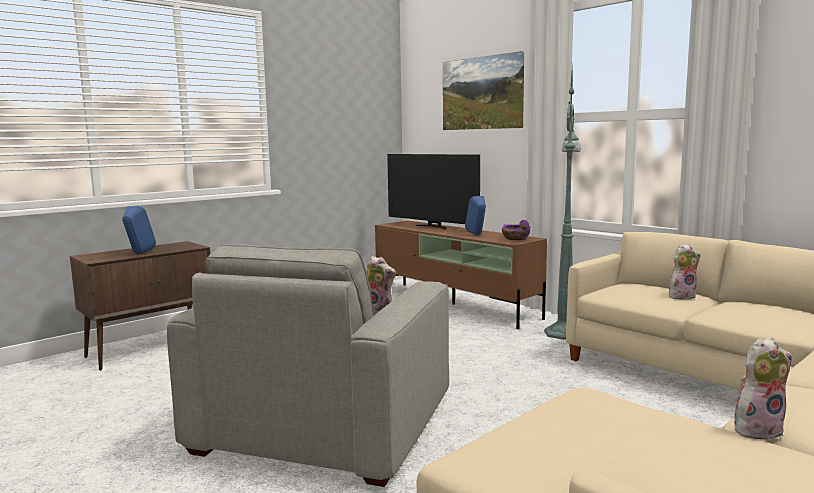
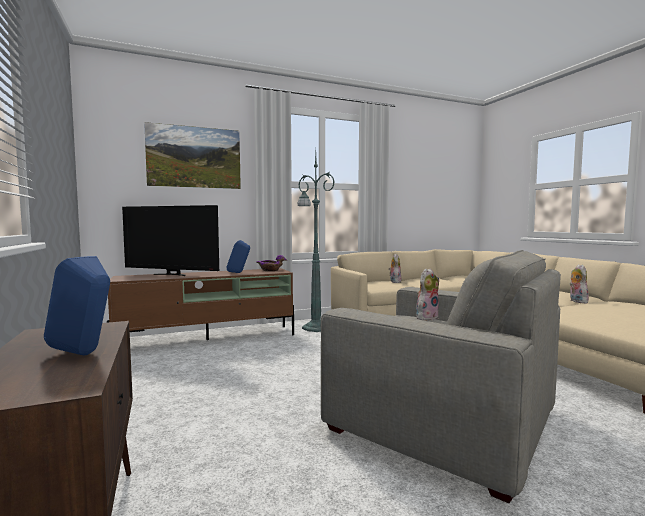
camera: 70 degrees left, 5 degrees down
(433, 226) = (172, 274): television -> television turned 45 degrees clockwise

